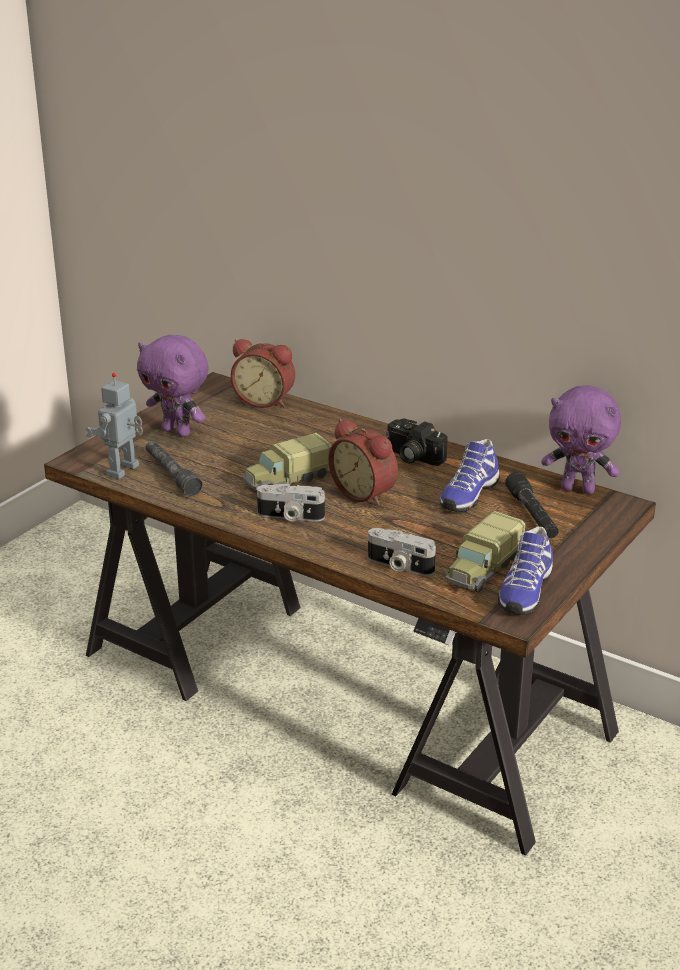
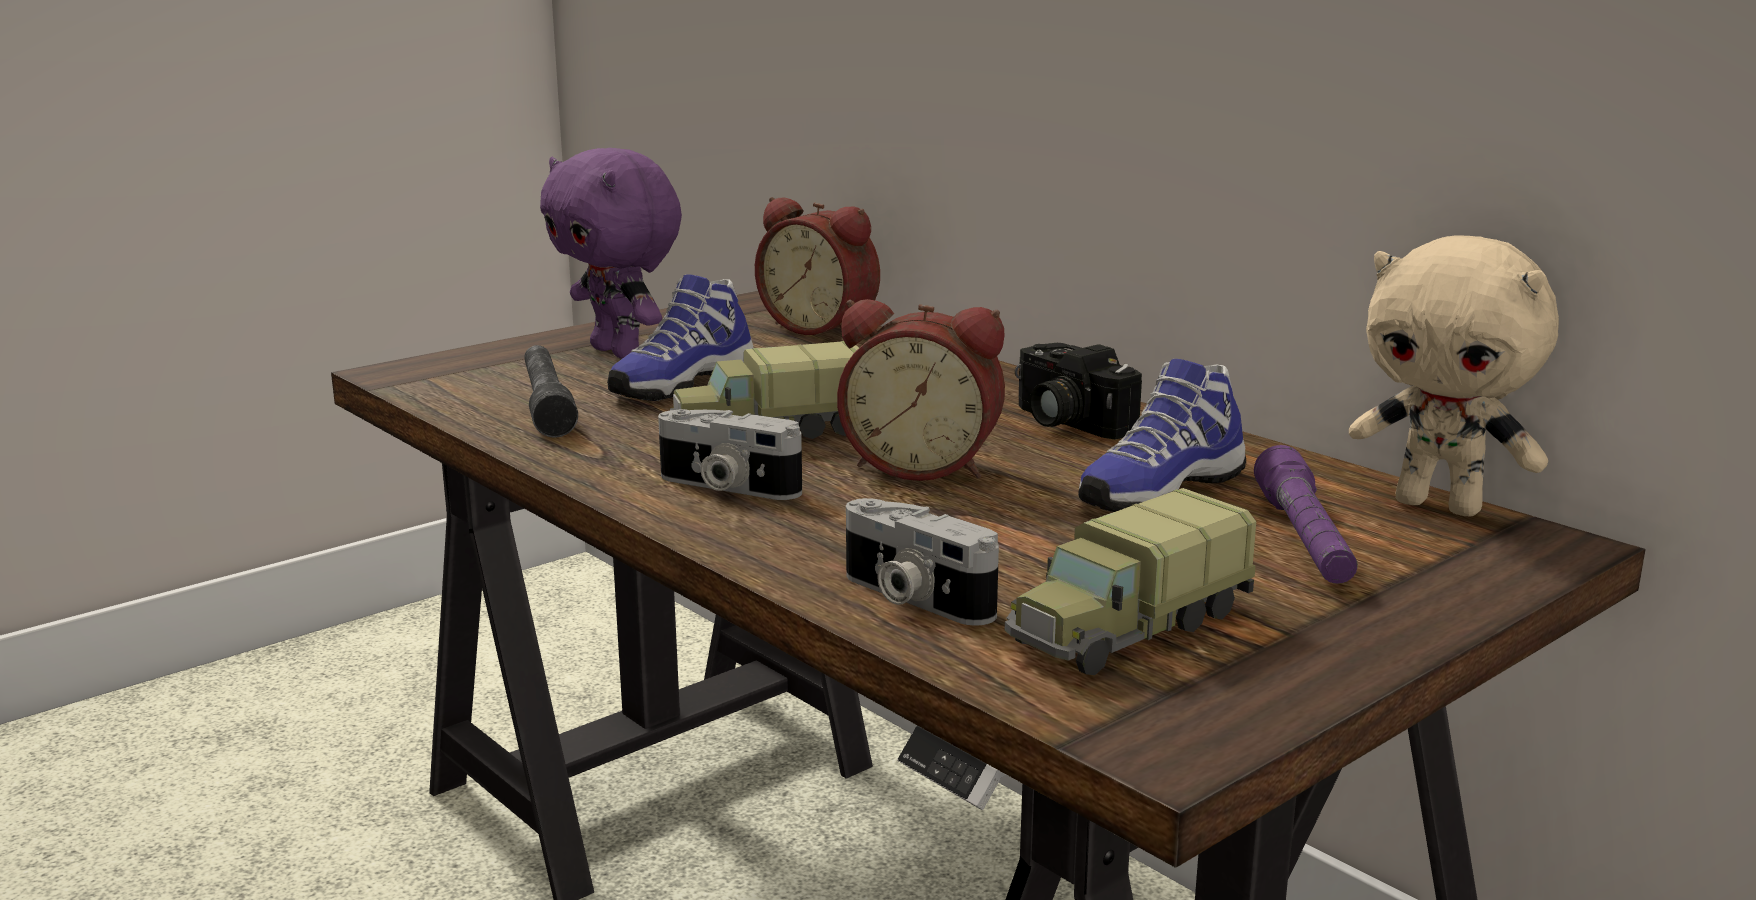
camera: 15 degrees right, 10 degrees down
(124, 471) = (463, 392): toy robot -> none
(365, 493) = (923, 466): alarm clock -> alarm clock turned 45 degrees counterclockwise
(524, 591) = (1219, 690): shoe -> shoe (680, 383)
(532, 515) = (1304, 539): black flashlight -> purple flashlight
(578, 489) = (1440, 506): purple plush toy -> beige plush toy

